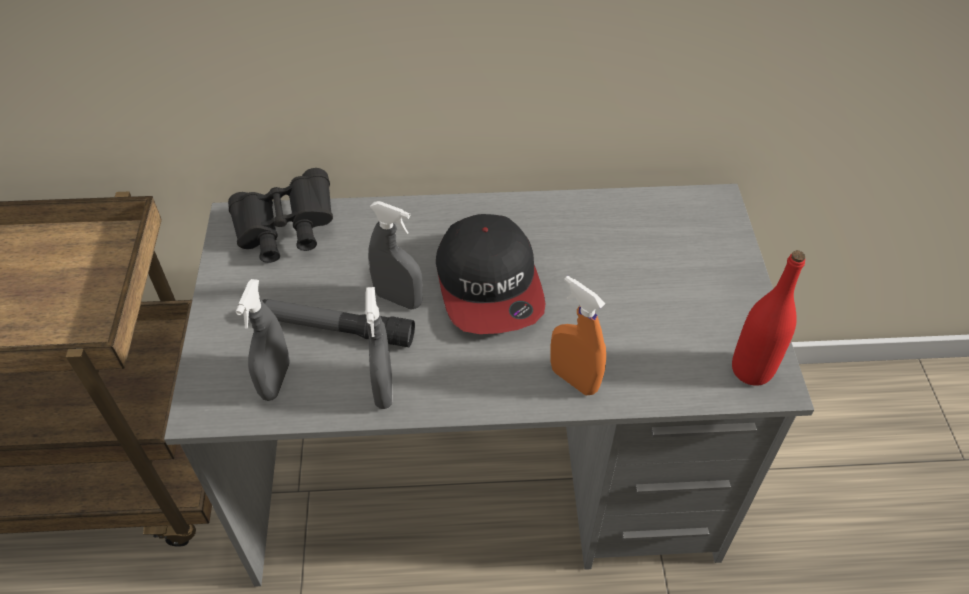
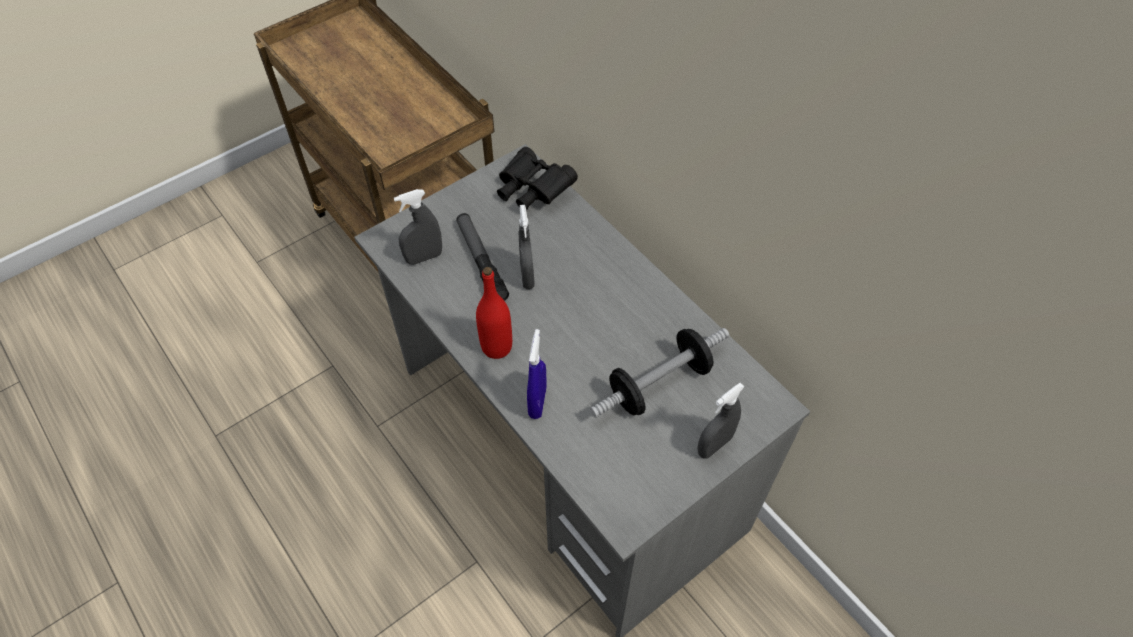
camera: 55 degrees right, 5 degrees up
(383, 388) = (456, 309): grey spray bottle -> grey spray bottle (714, 445)
(490, 285) = (577, 315): cap -> none
(574, 379) = (537, 402): orange spray bottle -> blue spray bottle
(629, 268) = (659, 384): none -> dumbbell
(752, 369) = (627, 503): red bottle -> red bottle (496, 347)

